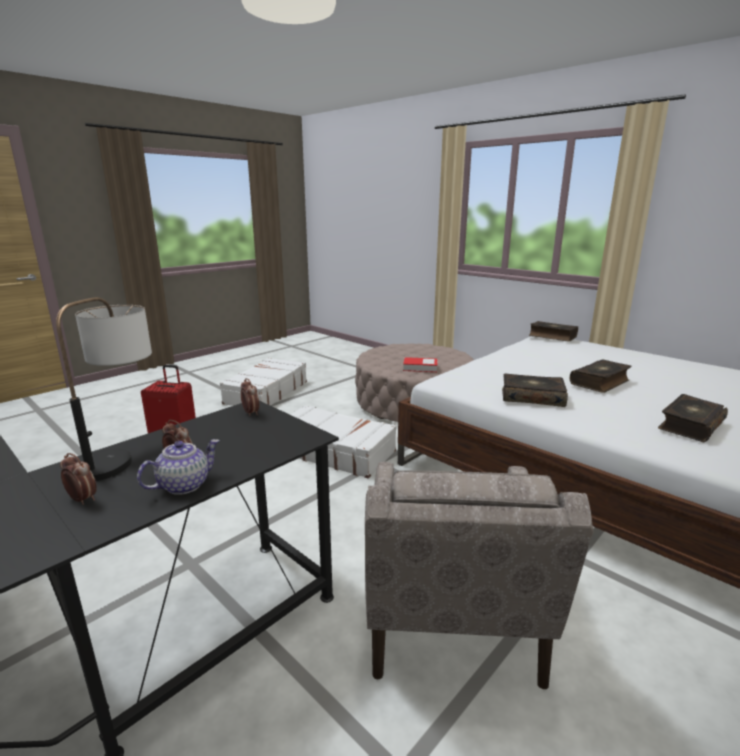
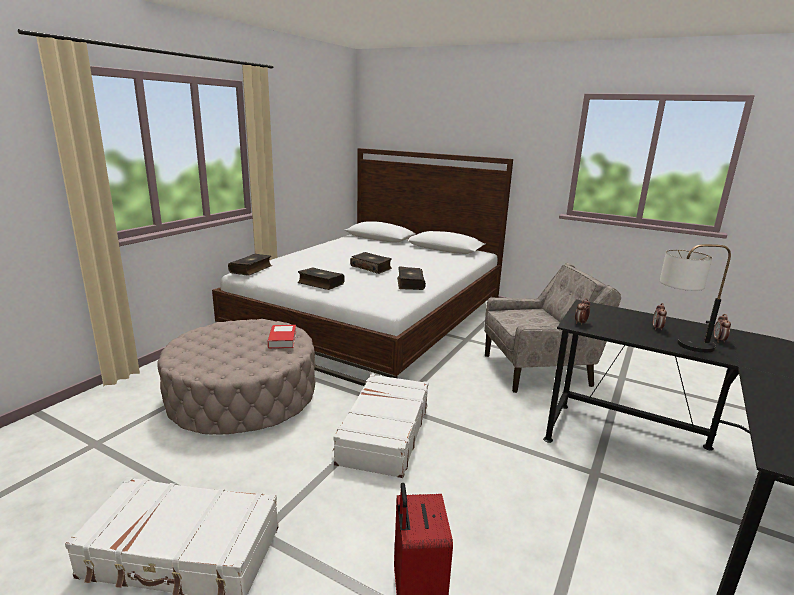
camera: 105 degrees left, 0 degrees up
(184, 484) = (669, 322): teapot -> none
(689, 426) = (428, 260): book -> book (320, 284)

